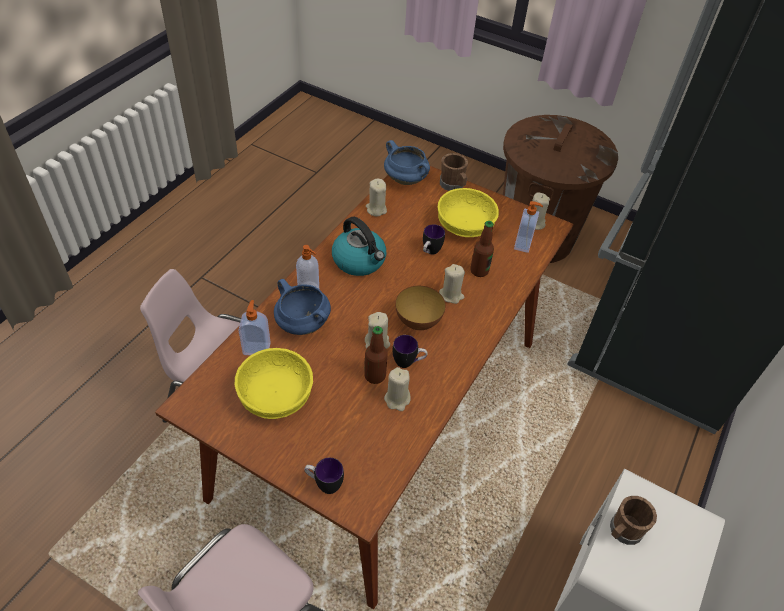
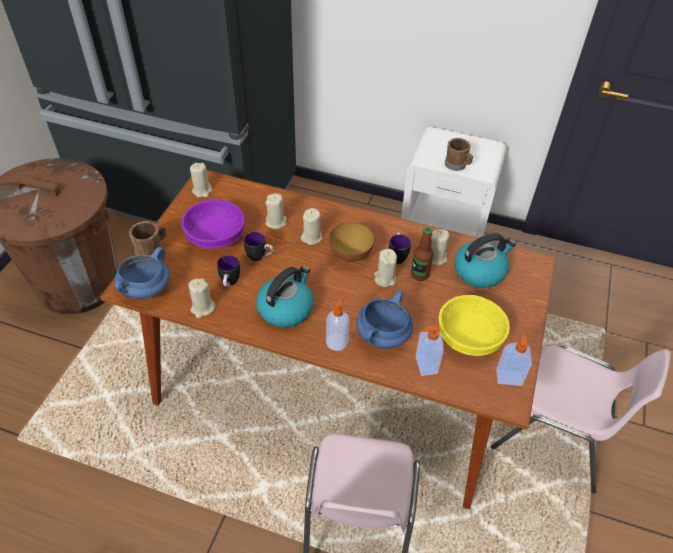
camera: 100 degrees left, 0 degrees up
(324, 484) = (530, 288): mug -> mug (229, 283)
(365, 438) = (480, 271): none -> kettle
(464, 226) = (215, 237): yellow bowl -> purple bowl
(479, 271) = (276, 222): bottle -> beige candle
(523, 244) = (234, 196): soap dispenser -> soap dispenser (508, 376)

